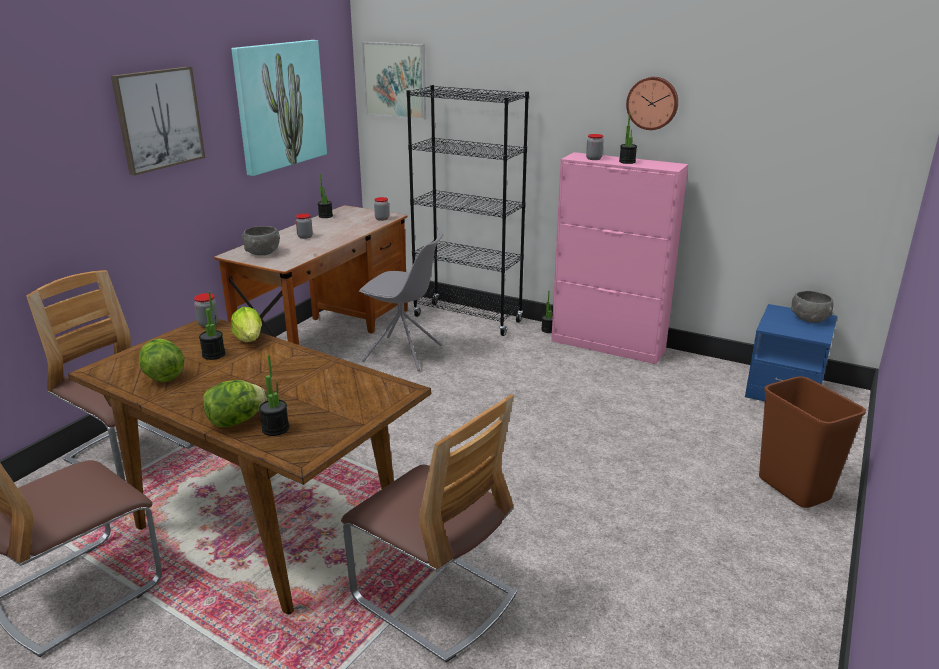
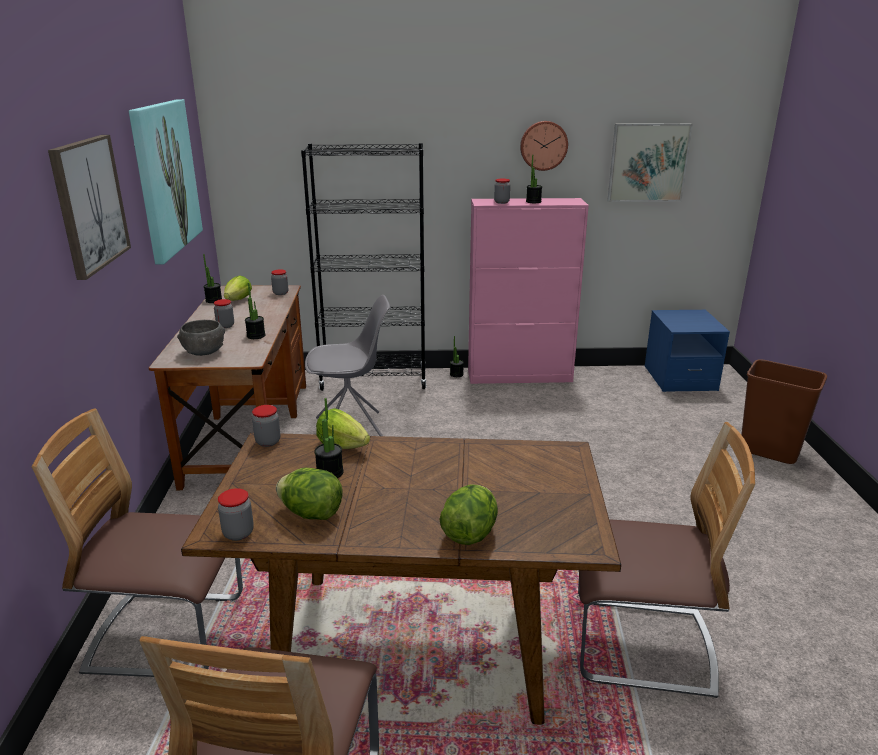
camera: 30 degrees left, 0 degrees up
(107, 374) = (238, 533): none -> jar
(275, 429) = (520, 527): potted plant -> potted plant (256, 336)
(343, 219) = (238, 300): none -> lettuce
(395, 80) = (257, 141): picture -> picture (648, 162)
(809, 319) = (693, 316): grey bowl -> none

